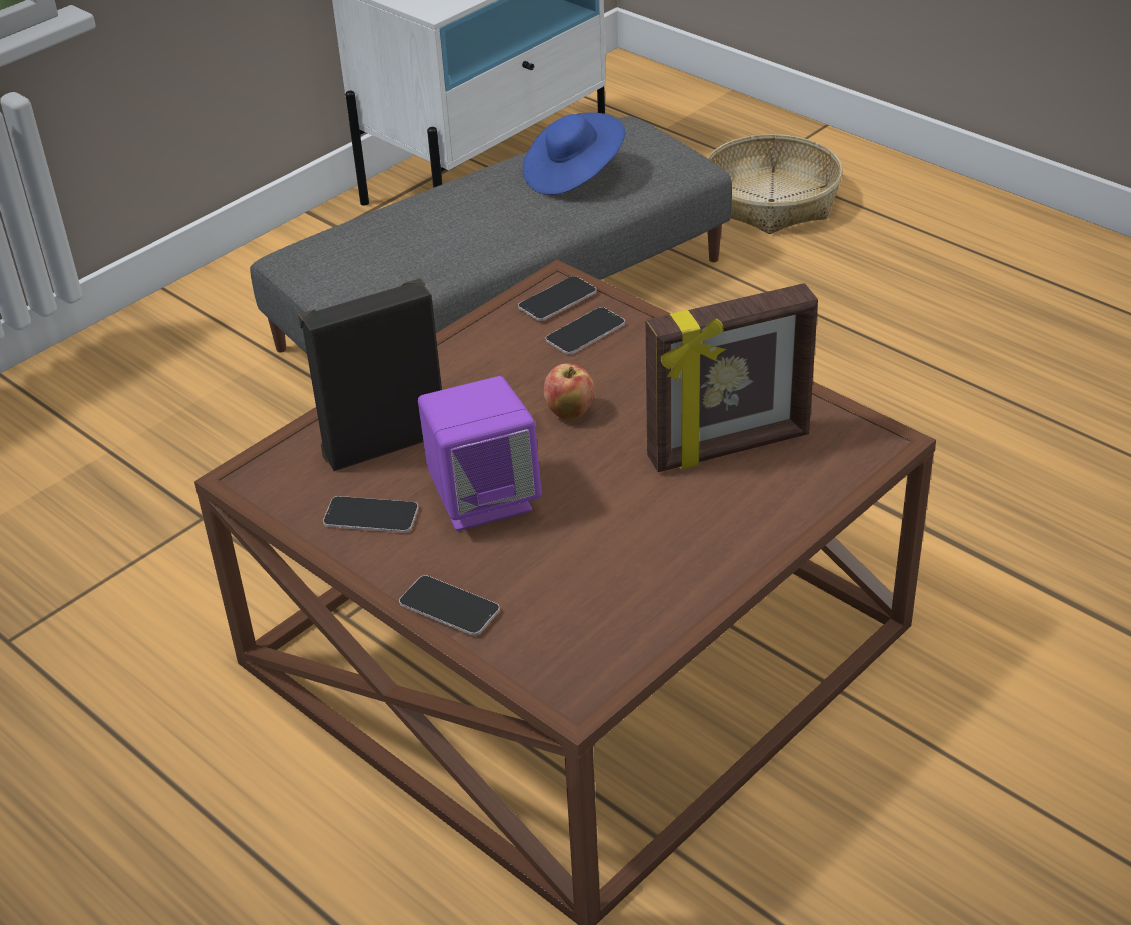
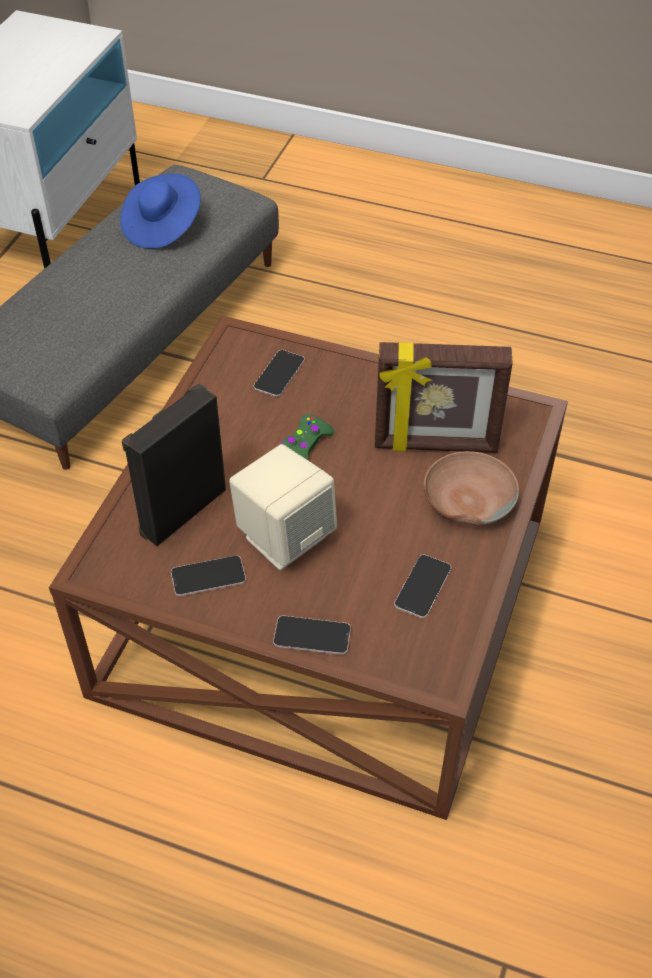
camera: 25 degrees left, 10 degrees up
(484, 499) = (285, 537): purple speaker -> beige speaker
(557, 300) = (243, 351): phone -> phone (423, 587)
(569, 412) = (306, 446): apple -> green game controller
(729, 448) = (435, 445): picture frame -> picture frame turned 45 degrees clockwise
(731, 514) = (467, 499): none -> brown bowl
(772, 201) = (285, 206): basket -> none

